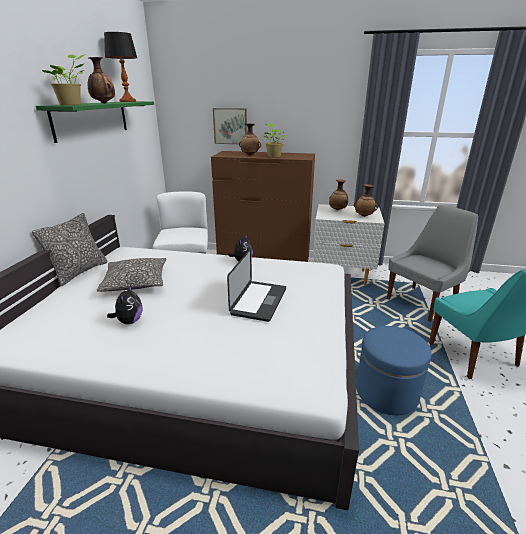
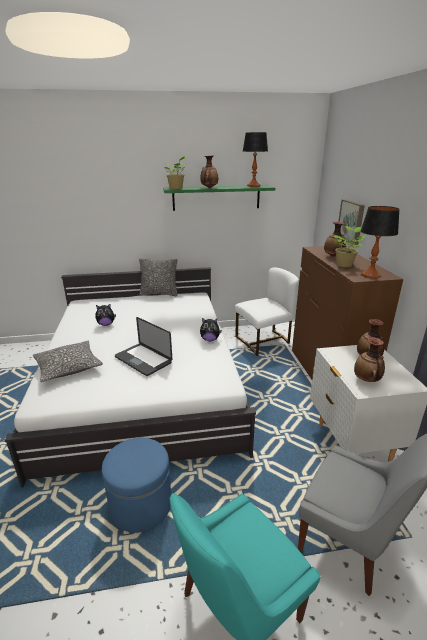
camera: 70 degrees right, 0 degrees up
(135, 282) = (153, 312): pillow -> pillow (68, 367)
(259, 301) = (143, 360): laptop -> laptop turned 45 degrees clockwise
(302, 156) = (370, 275): none -> table lamp

